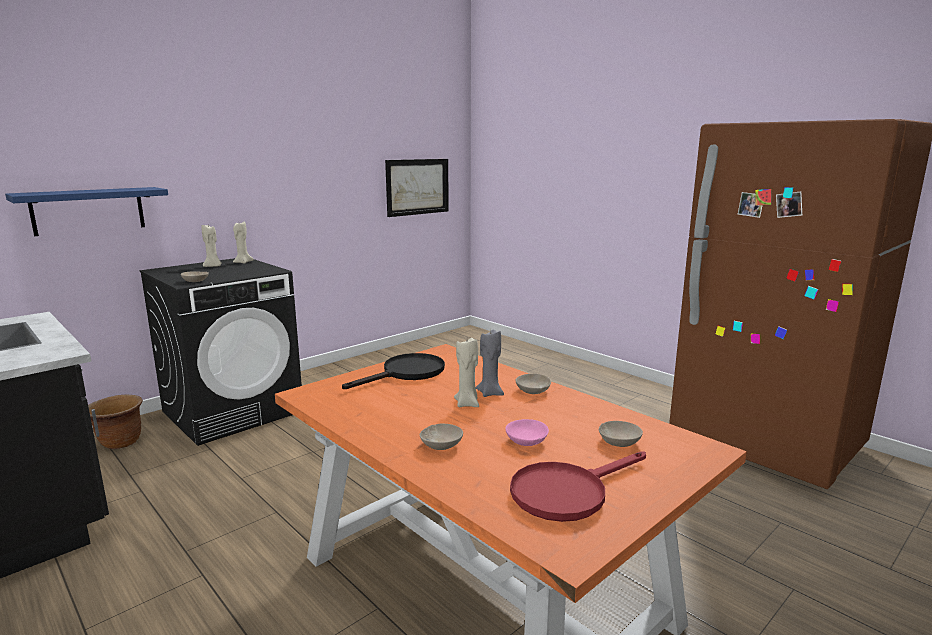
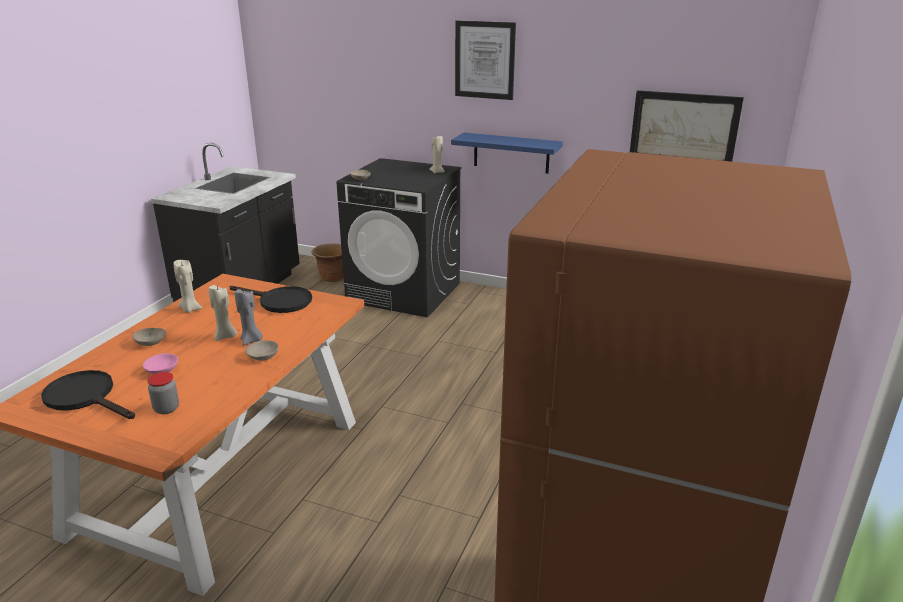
camera: 65 degrees right, 10 degrees up
(88, 210) = (354, 106): blue shelf -> blue shelf (511, 153)
(213, 266) = (413, 169): beige candle -> beige candle (190, 309)
(257, 141) = (485, 60): none -> picture
(567, 492) = (86, 397): red frying pan -> black frying pan
(620, 443) = (166, 409): beige bowl -> jar

